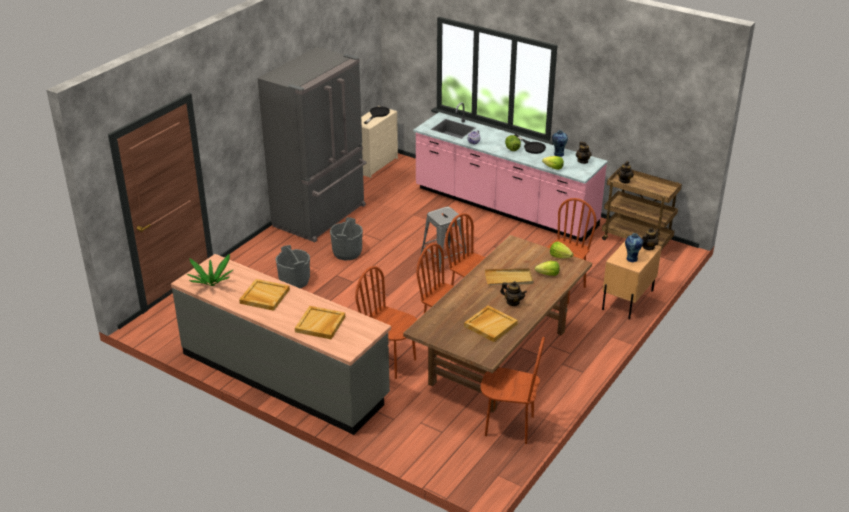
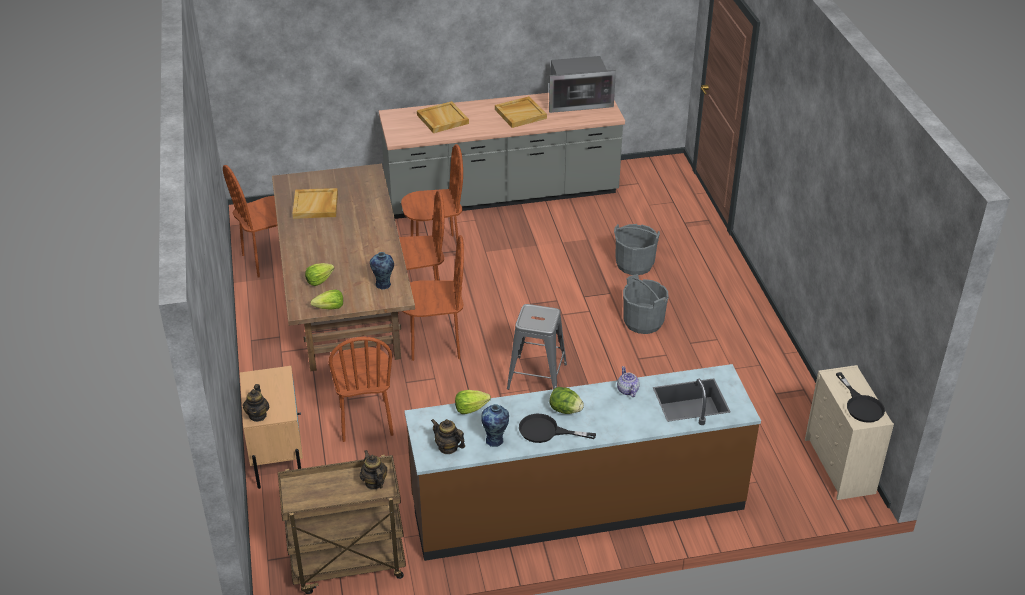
camera: 135 degrees right, 5 degrees up
(211, 283) = (578, 101): potted plant -> microwave
(321, 216) = (747, 346): grey fridge -> none
(504, 208) = (577, 505): pink counter -> brown counter
(509, 279) = (353, 255): beige tray -> none
(513, 302) = (320, 235): teapot -> none
(632, 258) = (264, 386): vase -> vase (383, 285)

